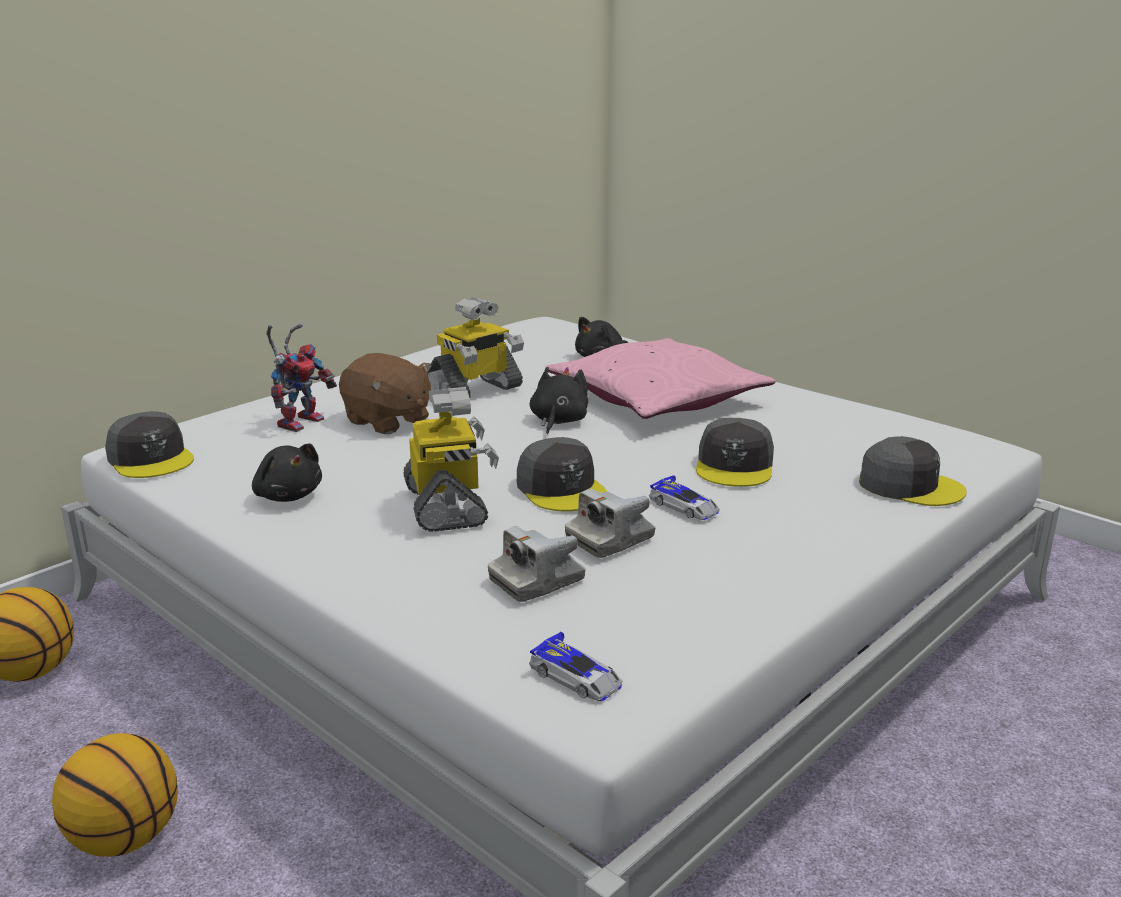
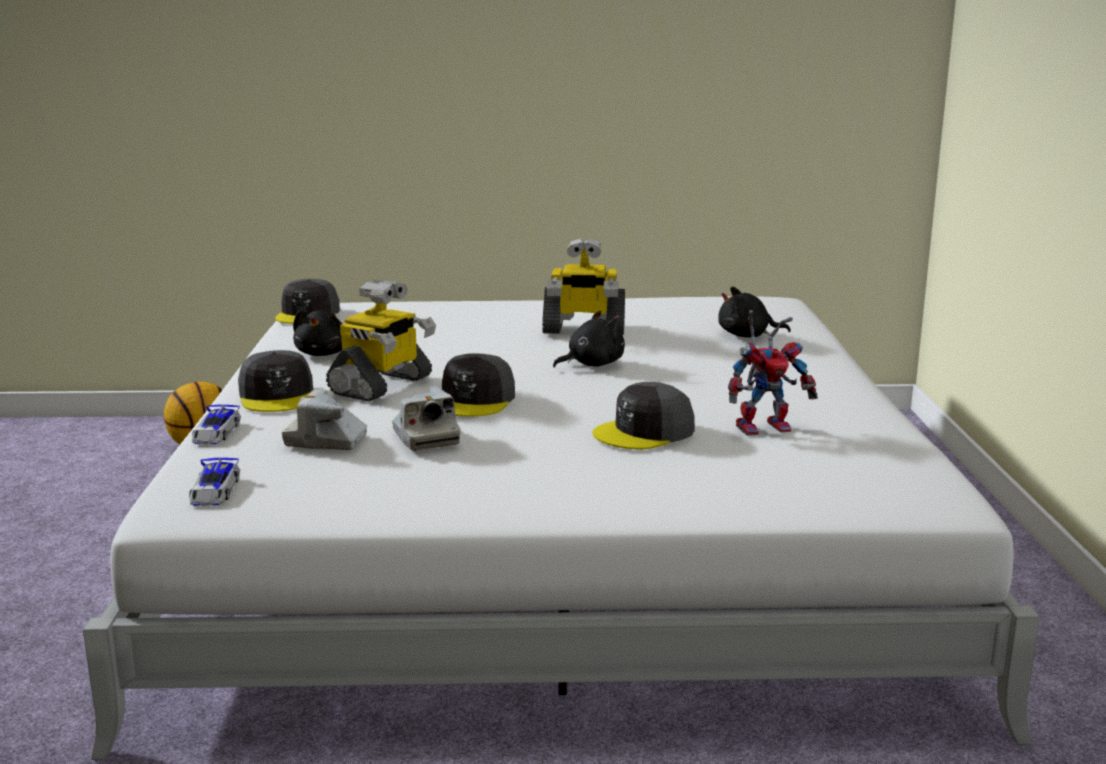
camera: 45 degrees right, 5 degrees down
(125, 838) = (99, 540): basketball -> none
(301, 421) = (434, 318): toy robot -> toy robot (765, 426)
(387, 421) = (482, 332): brown plush toy -> none
(610, 539) = (425, 437): camera -> camera turned 120 degrees counterclockwise
(656, 399) = (720, 374): pink pillow -> none
(685, 507) = (528, 440): toy car -> toy car (215, 433)
(909, 486) = (760, 496): grey cap -> grey cap (278, 396)

